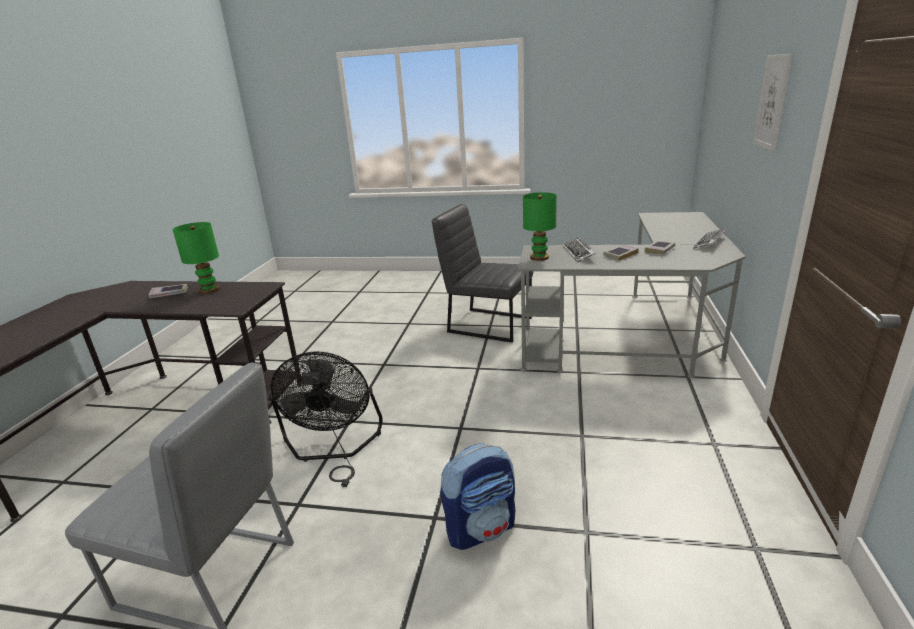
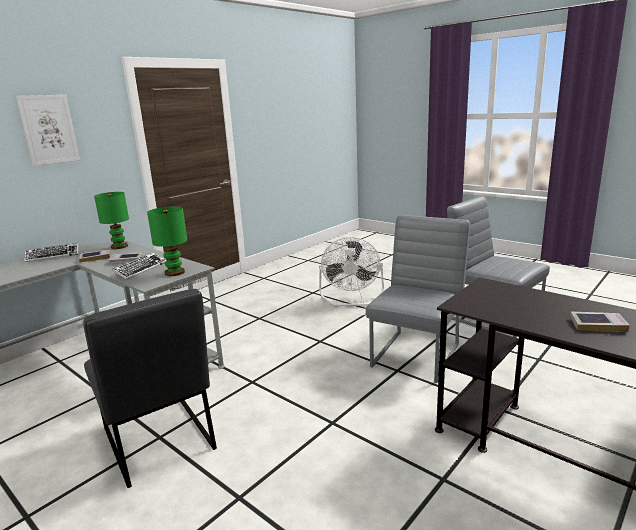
camera: 150 degrees left, 5 degrees down
(209, 290) = (537, 317): green table lamp -> green table lamp (119, 246)
(332, 449) = (417, 353): black fan -> grey chair
(481, 528) = (353, 302): backpack -> white fan

